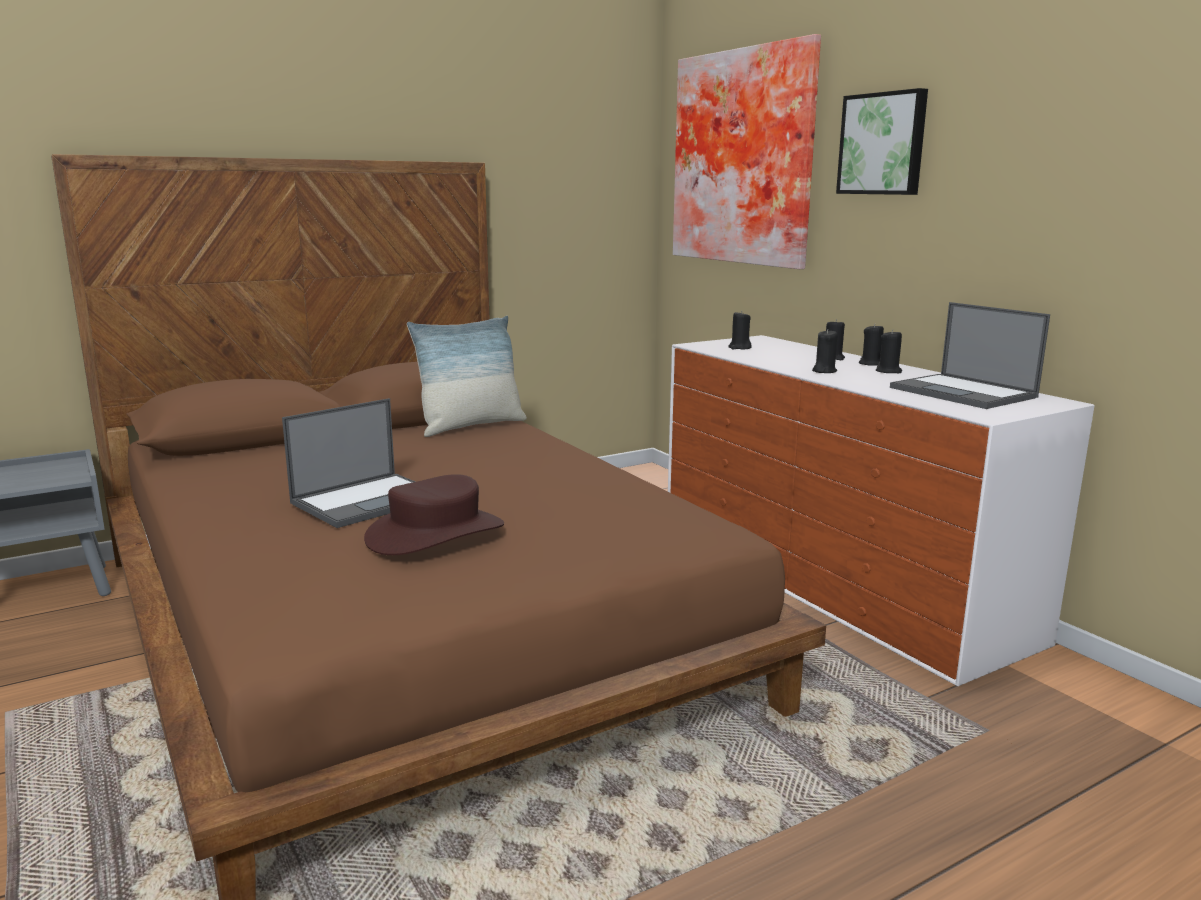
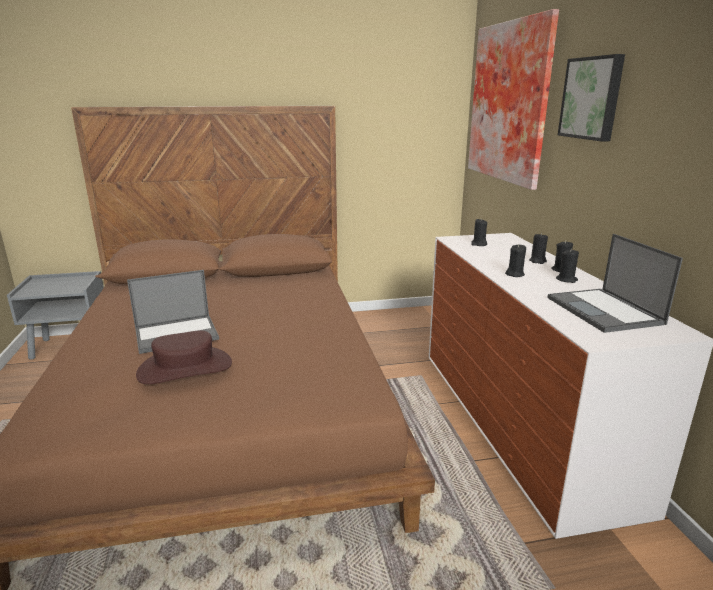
camera: 20 degrees right, 5 degrees up
(471, 426) = (296, 280): pillow -> none

